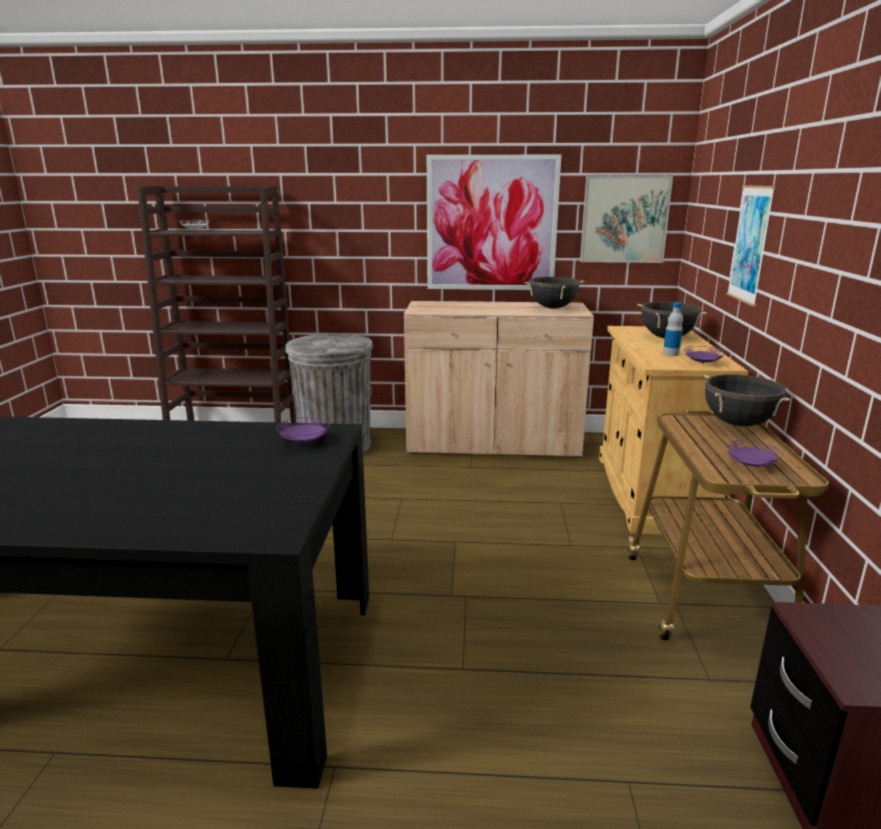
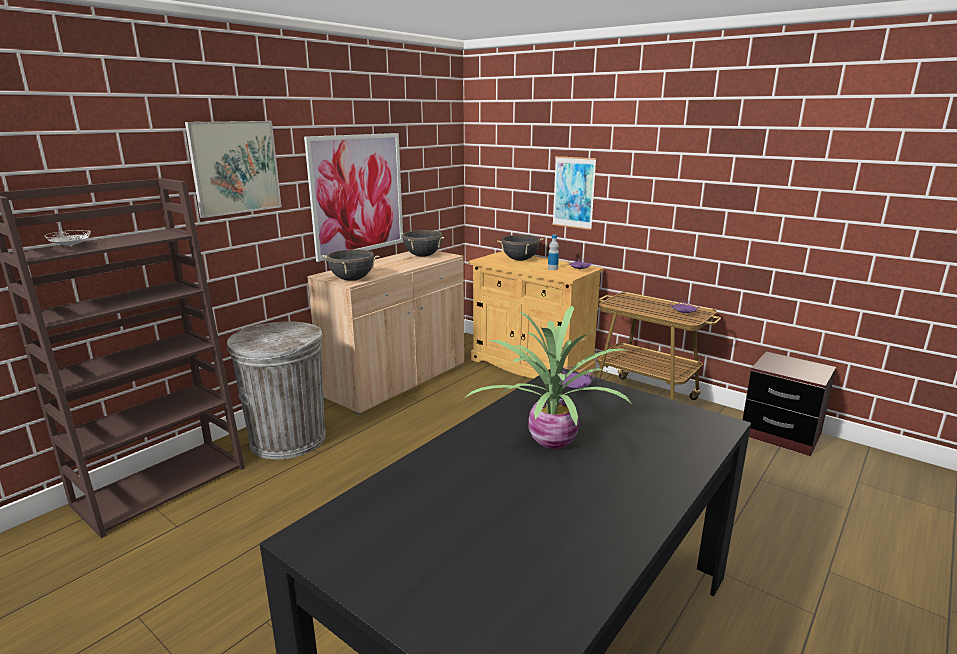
camera: 55 degrees left, 0 degrees up
(158, 457) = (549, 440): none -> potted plant
(624, 219) = (435, 180): picture -> picture (235, 167)
(738, 424) = (632, 297): black cooking pot -> black cooking pot (352, 280)

